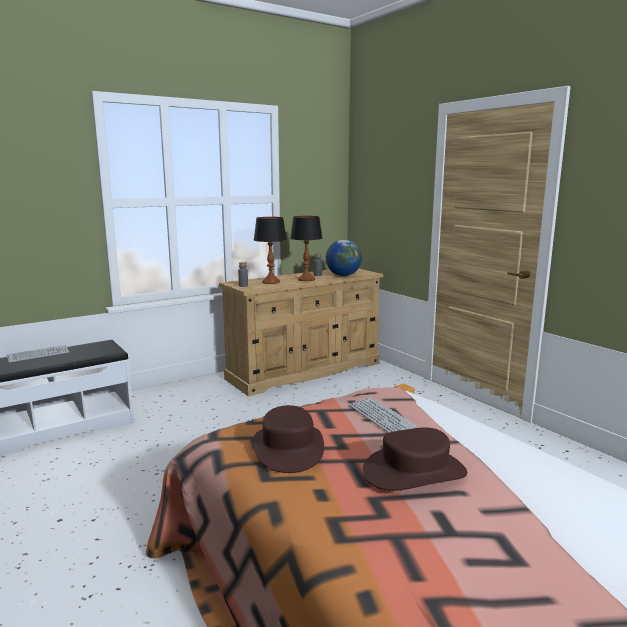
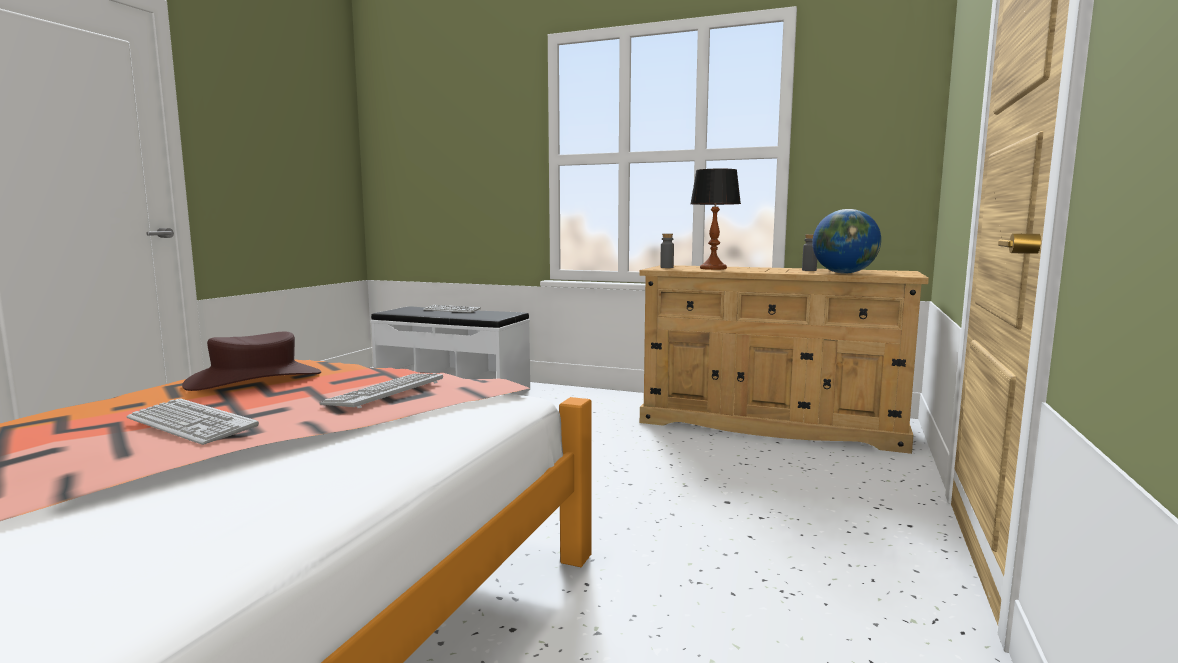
camera: 55 degrees right, 5 degrees down
(306, 279) = (768, 271): table lamp -> none
(414, 471) = (191, 423): brown hat -> keyboard

